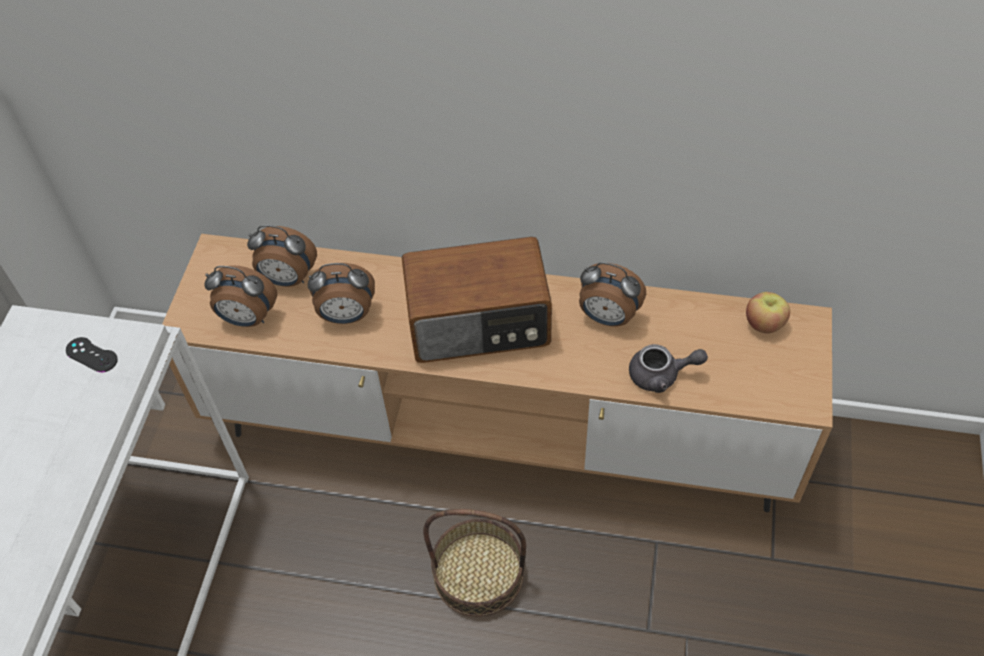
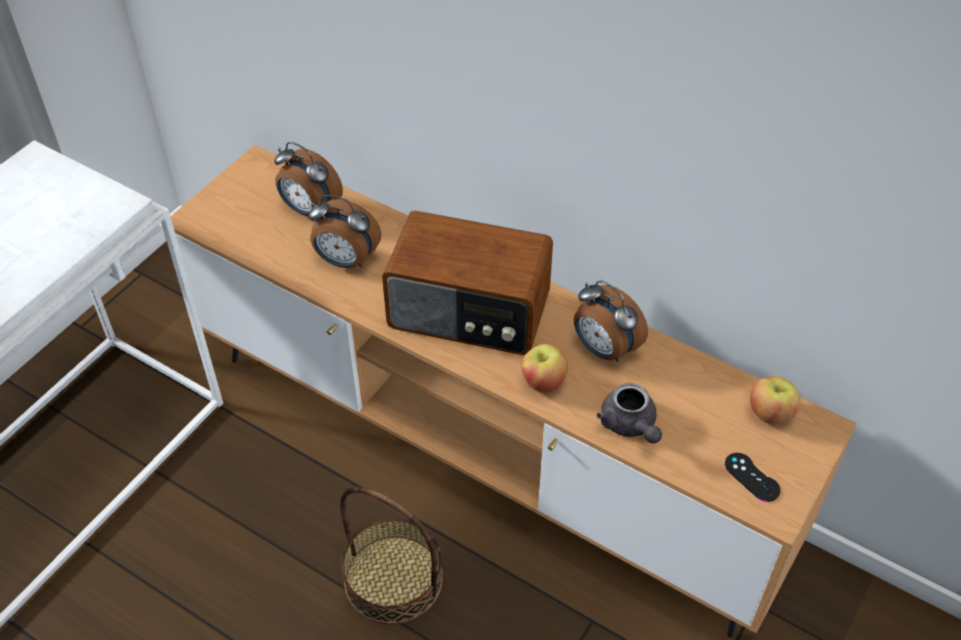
camera: 20 degrees right, 5 degrees down
(91, 355) = (74, 204): black game controller -> black game controller (752, 477)
(247, 318) = (253, 233): alarm clock -> none
(572, 363) = (543, 382): none -> apple
(661, 375) = (630, 425): grey teapot -> grey teapot turned 45 degrees clockwise

